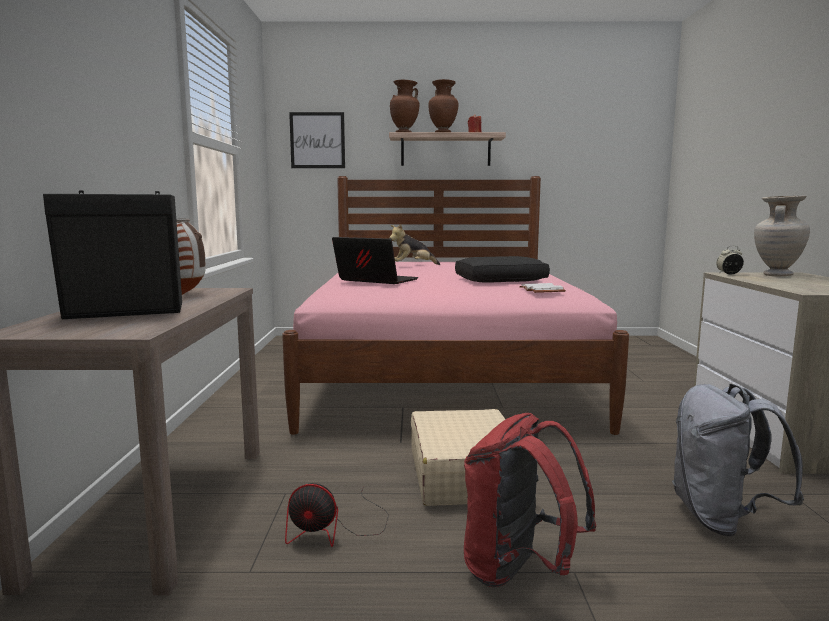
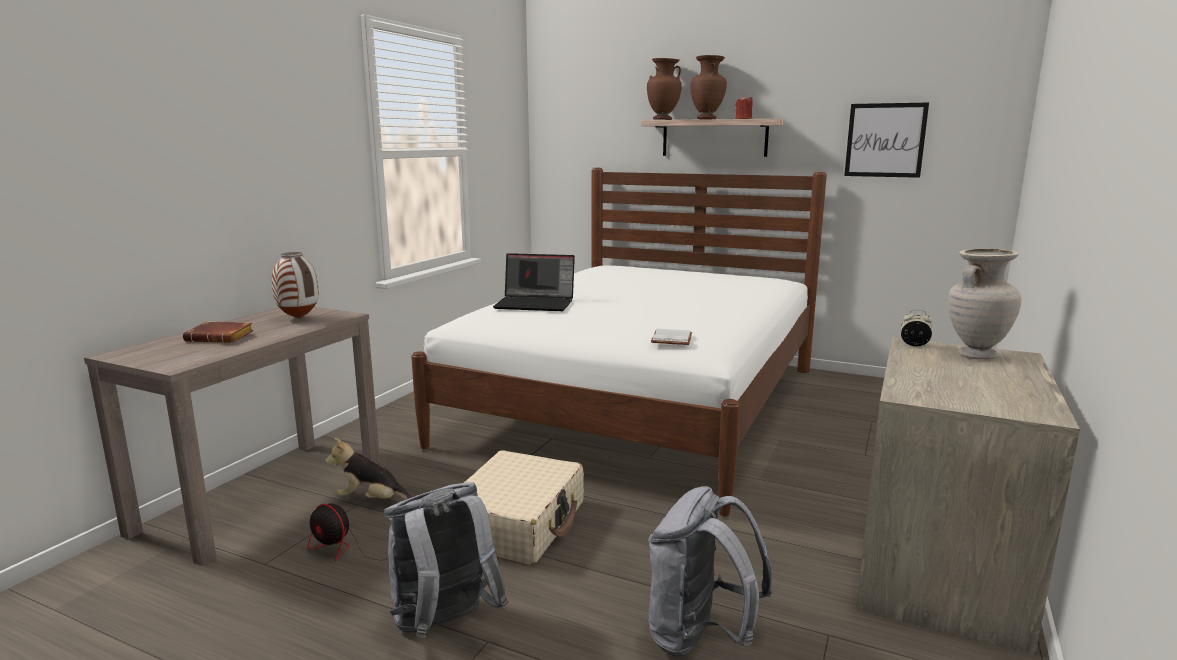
camera: 25 degrees right, 5 degrees up
(128, 311) = (222, 337): black speaker -> brown book
(317, 140) = (576, 127): picture -> picture (885, 140)
(374, 280) = (536, 304): laptop -> laptop turned 135 degrees clockwise
(413, 266) = (631, 280): plush toy -> plush toy (372, 501)
(443, 373) = (641, 404): pink bed -> white bed
(500, 280) = (666, 316): black pillow -> none
(519, 571) = (444, 626): red backpack -> grey backpack

